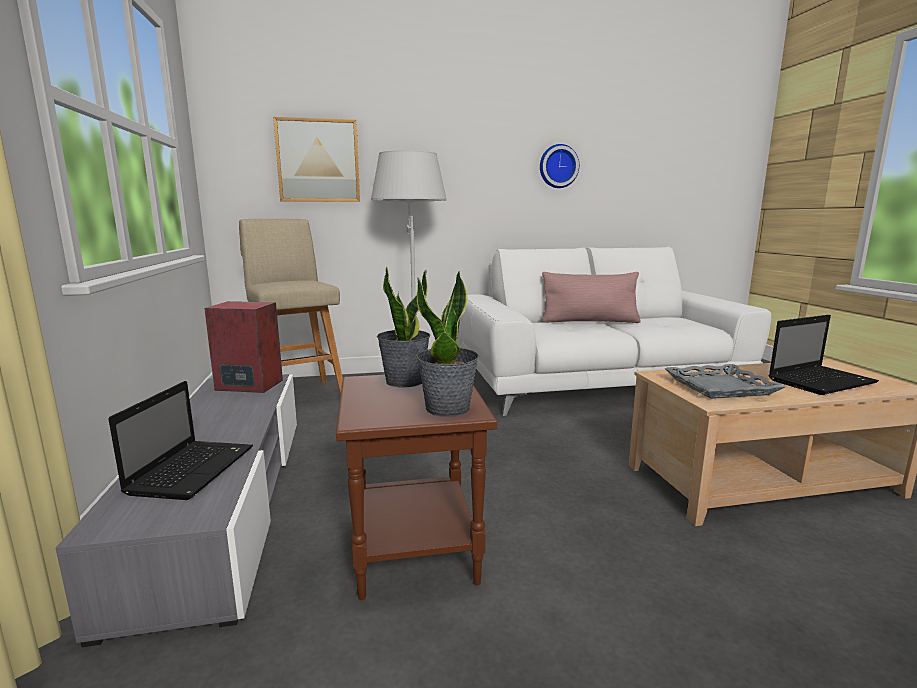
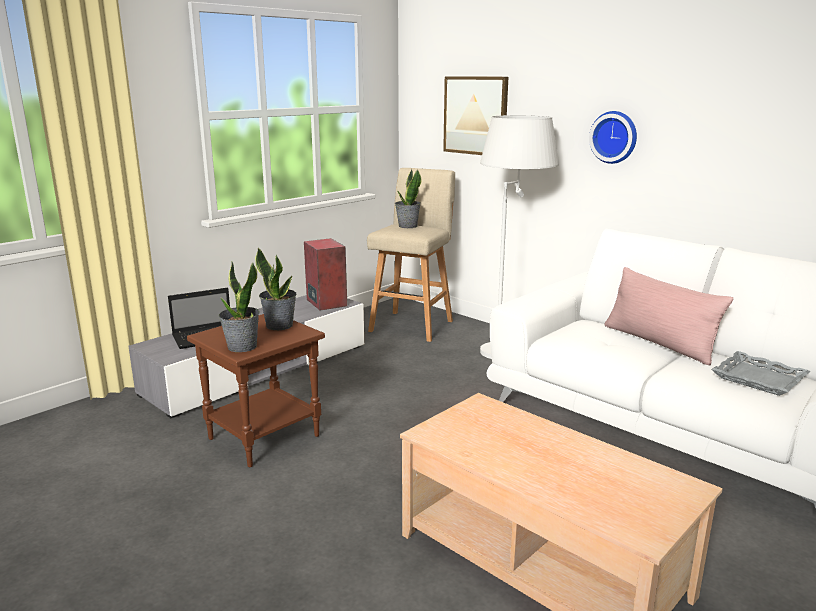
camera: 55 degrees right, 5 degrees up
(285, 281) = (407, 226): none -> potted plant
(558, 166) = (727, 130): wall clock -> wall clock (614, 137)
(720, 387) = (480, 432): grey tray -> grey tray (759, 378)
(821, 381) = (586, 483): laptop -> none

